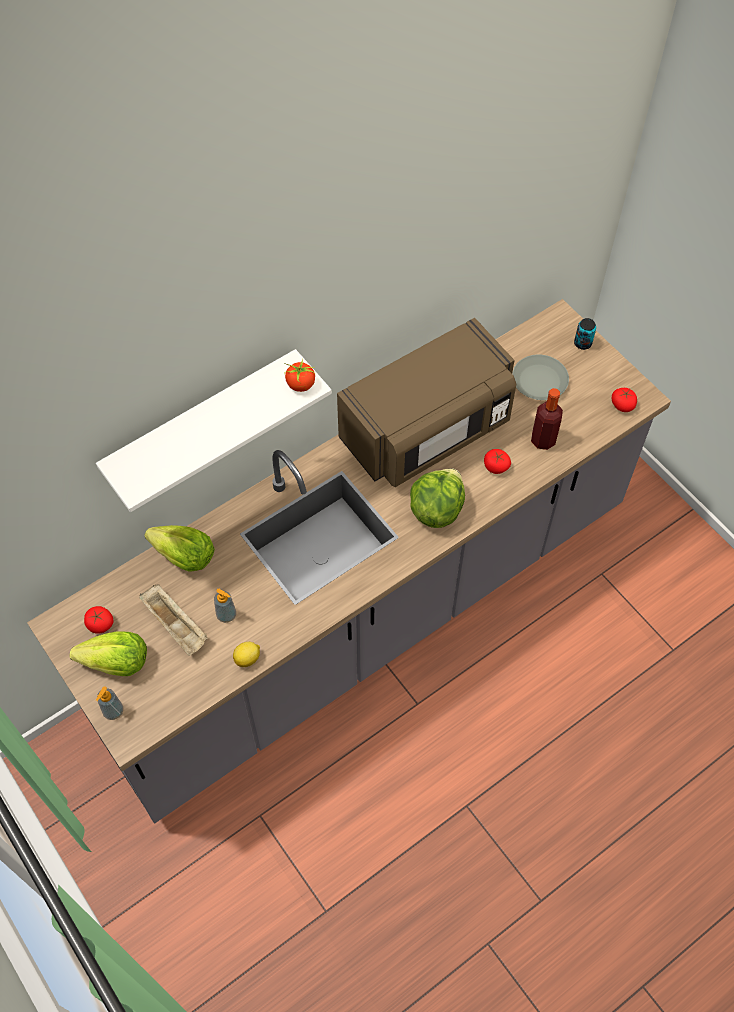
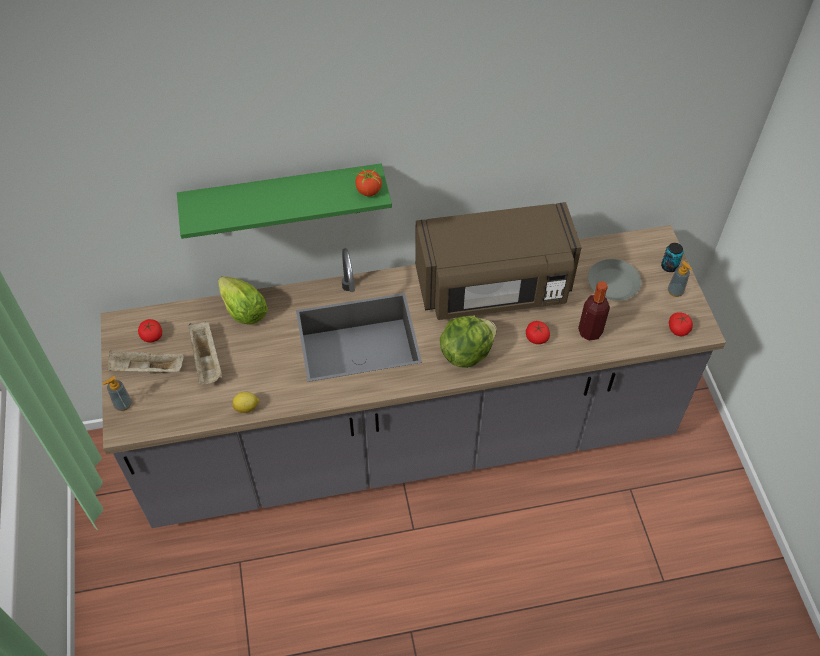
camera: 25 degrees right, 5 degrees down
(116, 663) = (146, 369): lettuce -> beige tray
(203, 425) = (283, 200): white shelf -> green shelf
(226, 615) = (250, 367): soap dispenser -> soap dispenser (675, 291)

